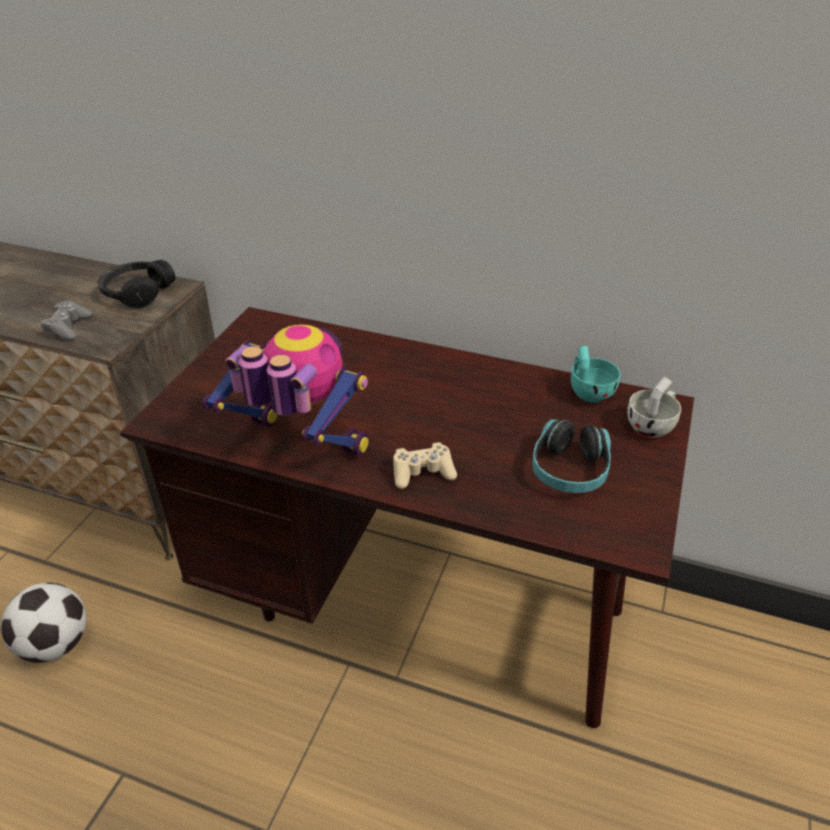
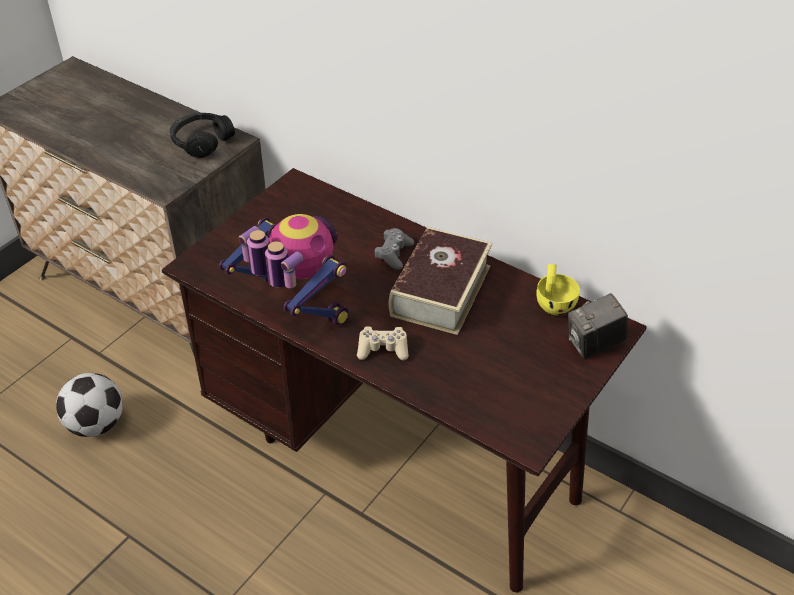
camera: 15 degrees right, 5 degrees up
(68, 328) = (140, 168): grey game controller -> grey game controller (394, 254)
(461, 399) = (440, 290): none -> book
(569, 470) = (502, 370): headphones -> none
(588, 391) = (554, 303): turquoise cup -> yellow cup
(652, 425) = (594, 345): white cup -> camera

